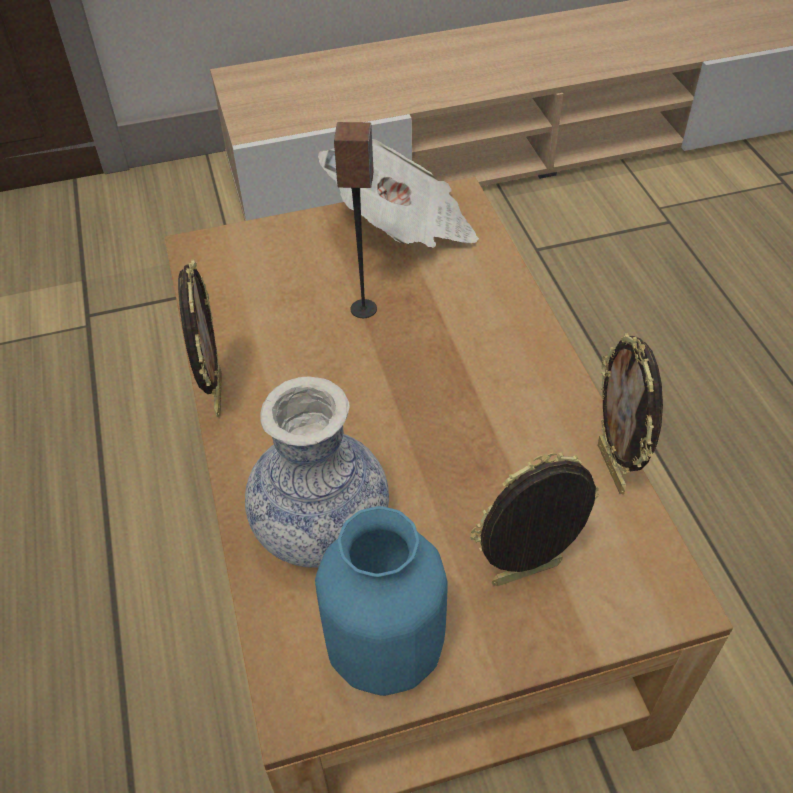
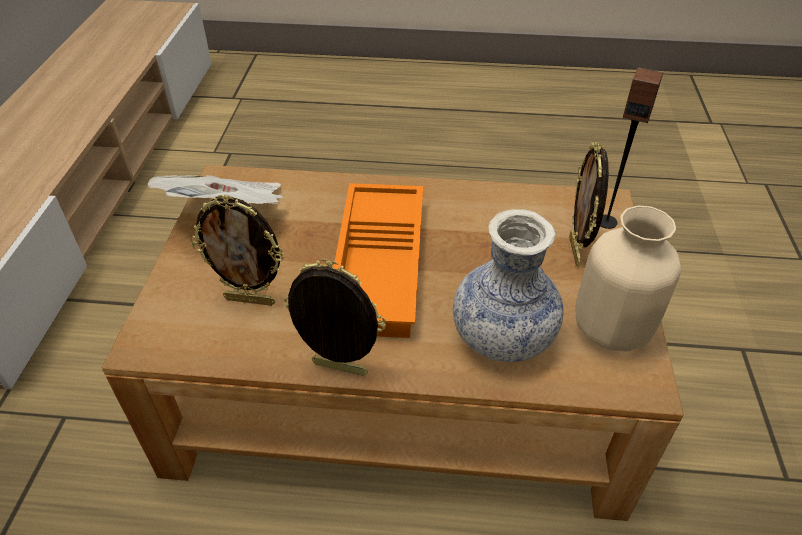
camera: 70 degrees left, 5 degrees down
(364, 309) = (303, 259): speaker -> speaker (606, 221)
(386, 647) = (610, 329): blue vase -> beige vase
(387, 378) = (382, 266): none -> orange tray
(613, 468) = (510, 192): picture frame -> picture frame (250, 300)

